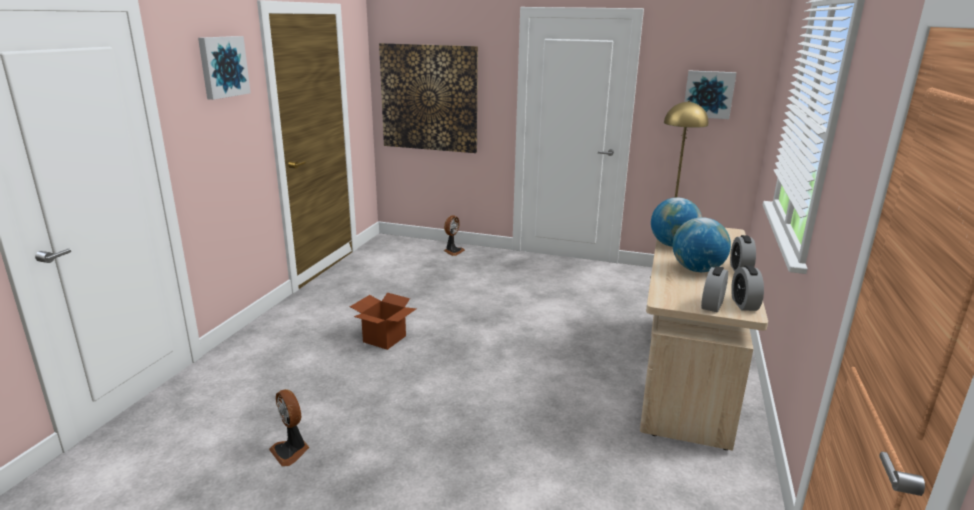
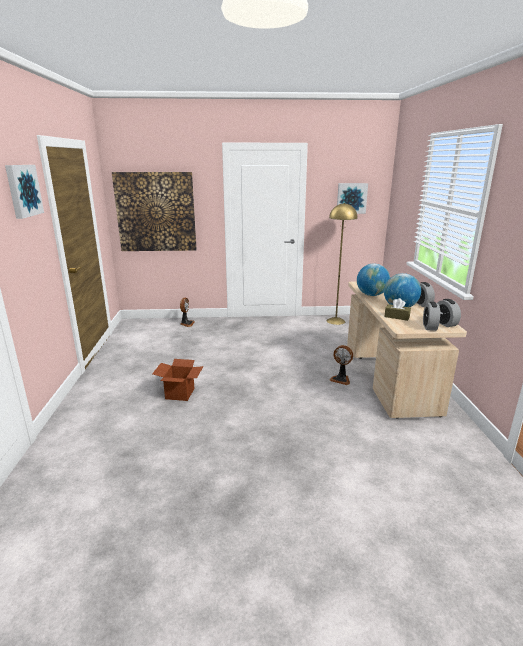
camera: 20 degrees left, 0 degrees up
(291, 451) = (166, 492): fan -> fan (341, 379)
(676, 282) = (397, 317): none -> brown tissue box

